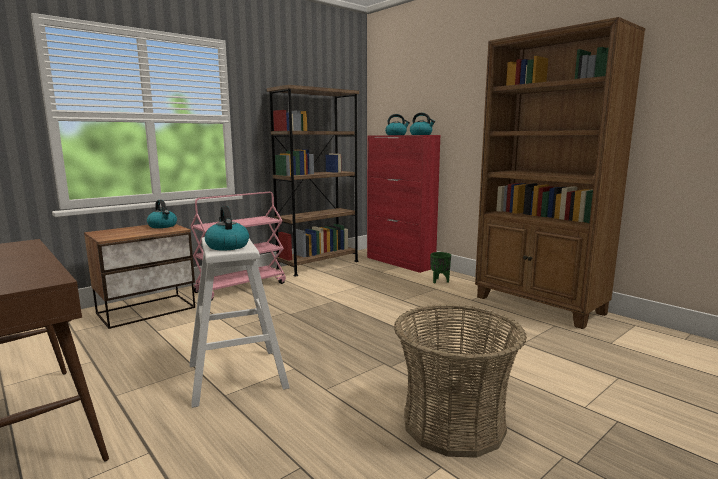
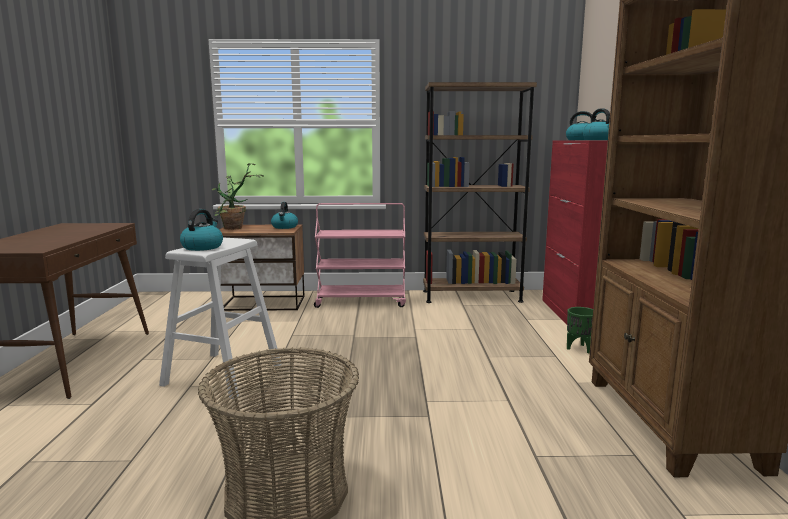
camera: 40 degrees right, 0 degrees up
(111, 234) = (235, 229): none -> potted plant

